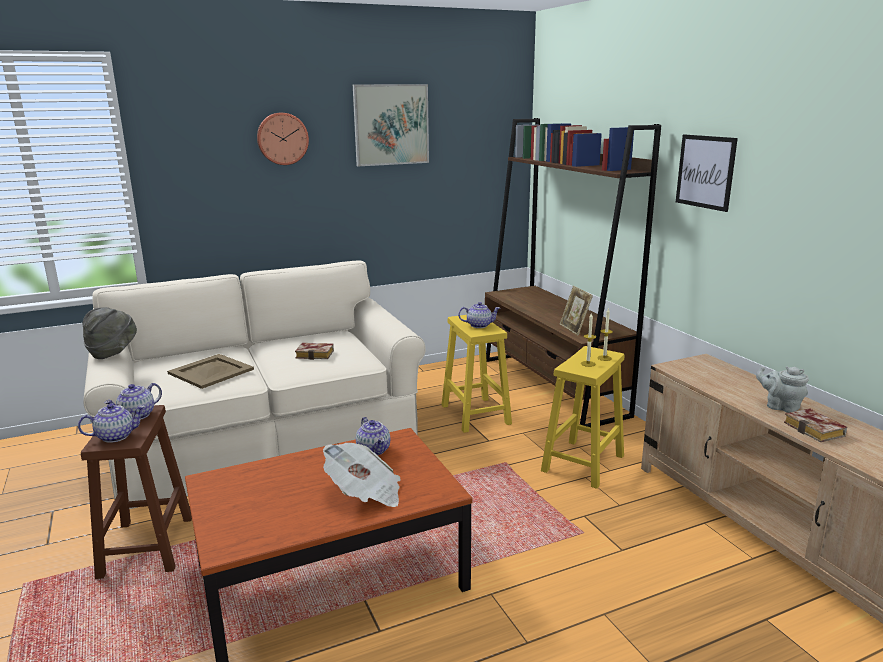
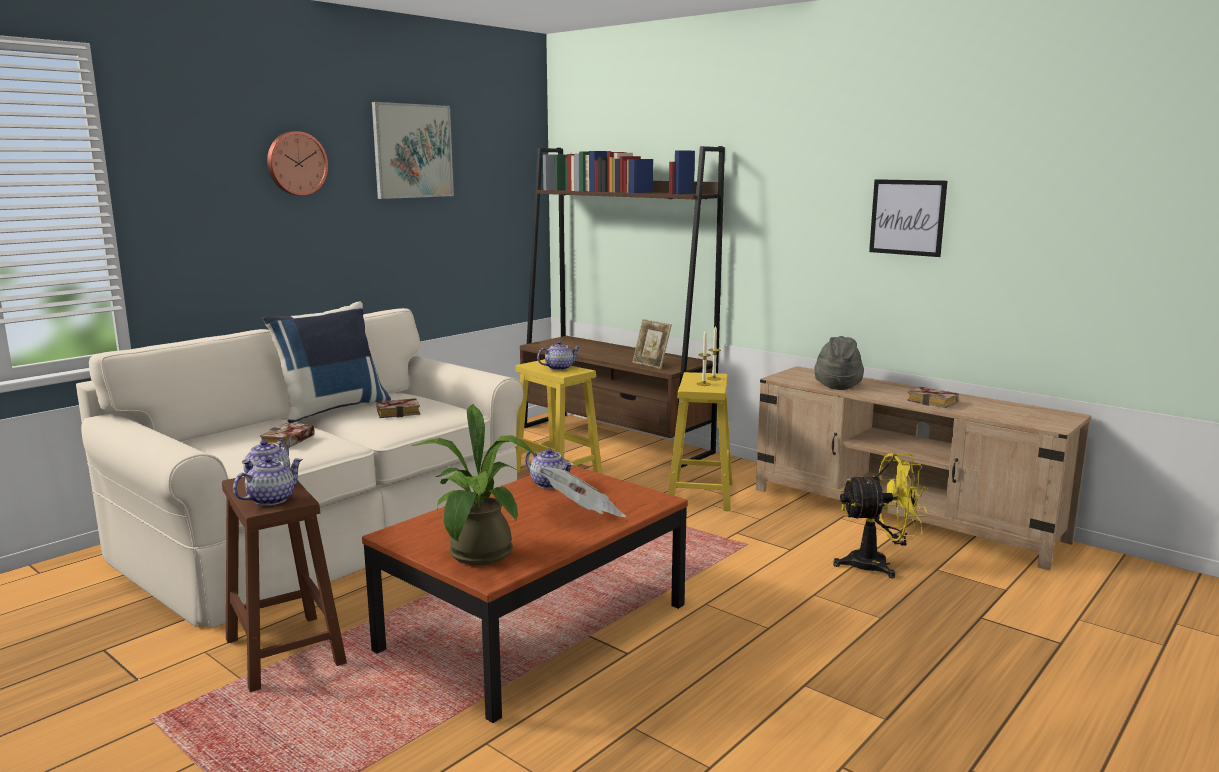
camera: 25 degrees left, 5 degrees down
(113, 353) = (153, 430): grey hat -> grey hat (837, 385)
(211, 372) = (288, 441): beige tray -> book
(237, 524) = (479, 557): none -> potted plant
(277, 342) = (332, 408): none -> blue pillow
(701, 594) = (878, 564): none -> yellow fan
(705, 172) = (778, 189): picture -> picture (907, 217)
(780, 406) = (893, 392): grey teapot -> none

